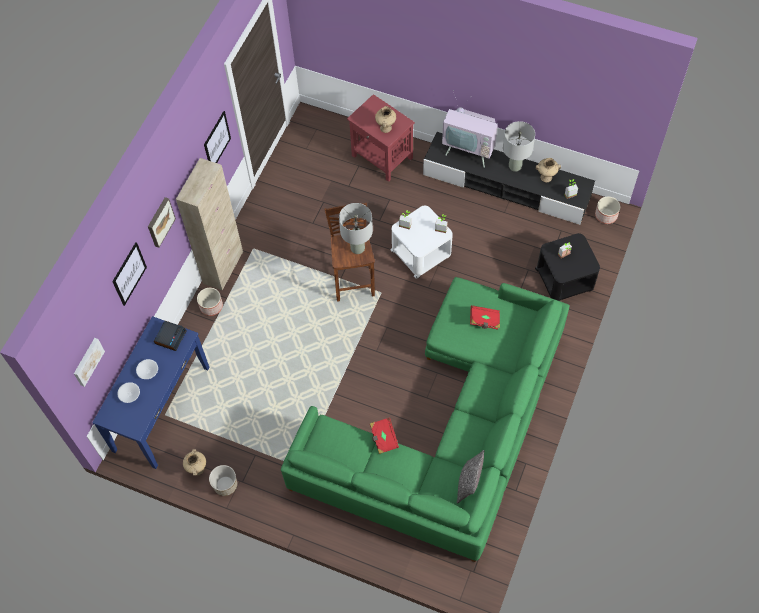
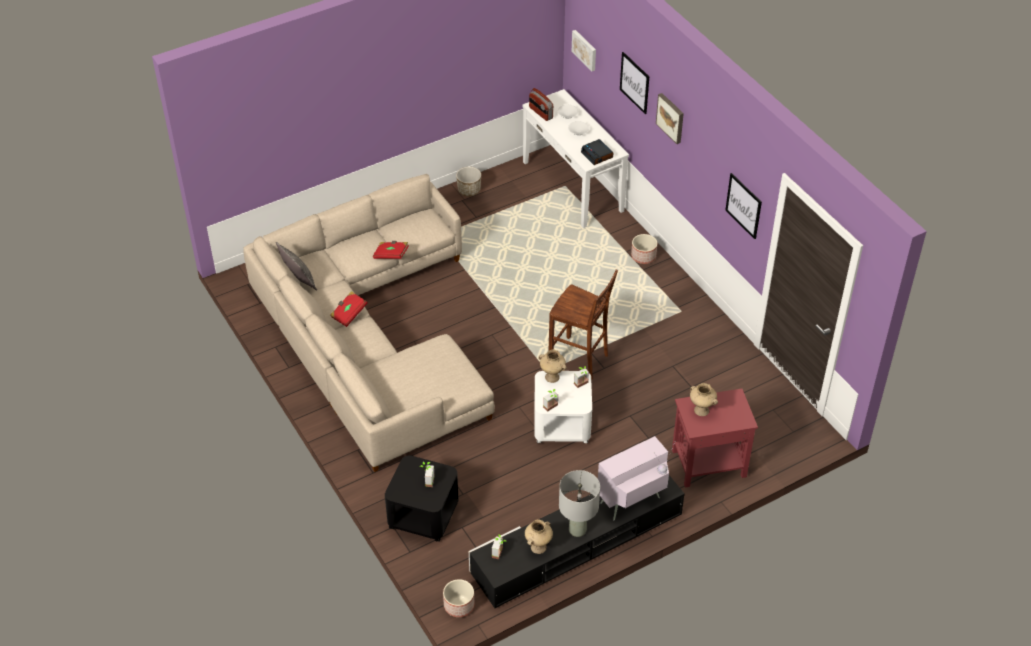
camera: 125 degrees right, 15 degrees down
(142, 417) = (540, 113): none -> radio
(161, 408) = (573, 186): blue console table -> white console table
(197, 469) = (499, 182): beige vase -> beige vase (552, 377)
(223, 267) = (678, 282): beige cabinet -> none
(357, 248) = (574, 309): grey table lamp -> none
(449, 430) = (370, 338): green sofa -> beige sofa
(484, 321) = (423, 376): red book -> red book (349, 314)

